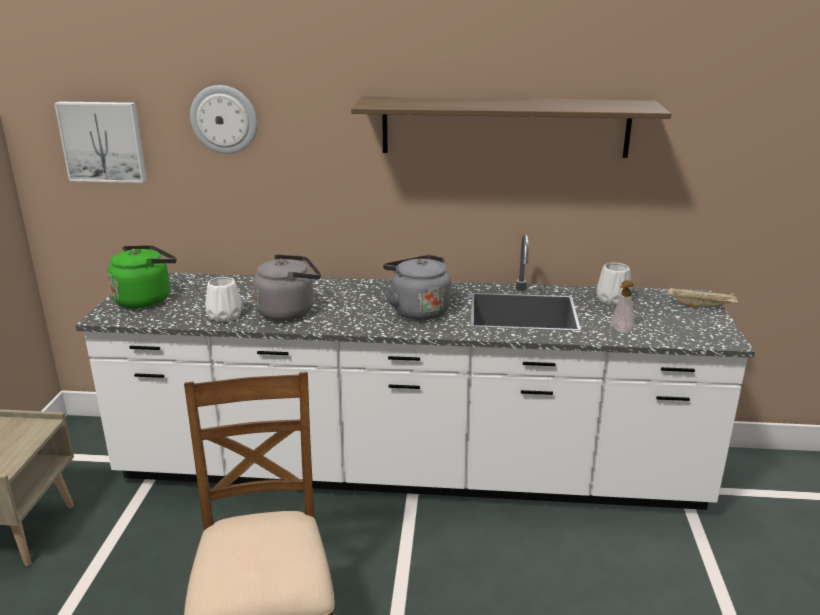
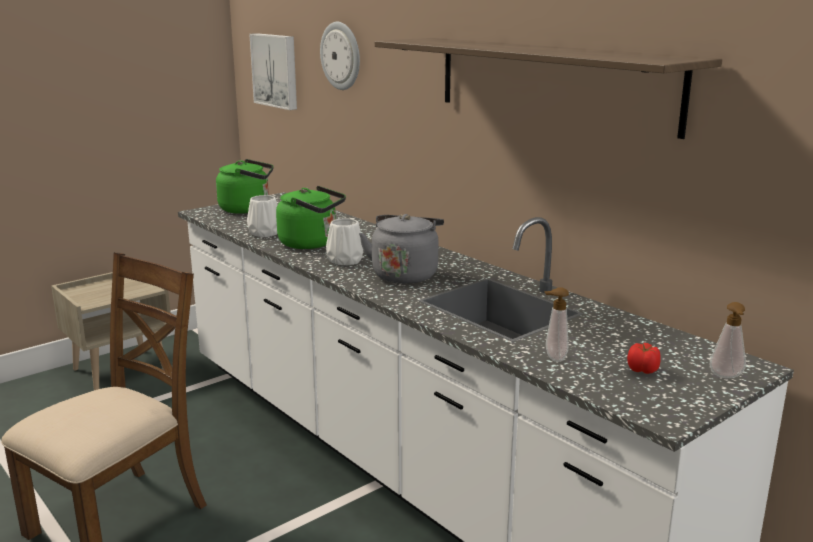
camera: 45 degrees right, 5 degrees down
(289, 311) = (311, 243): grey kettle -> green kettle
(613, 300) = (622, 332): white vase -> white vase (346, 260)
(668, 319) = (643, 370): none -> tomato
(701, 306) = (726, 377): beige tray -> soap dispenser

